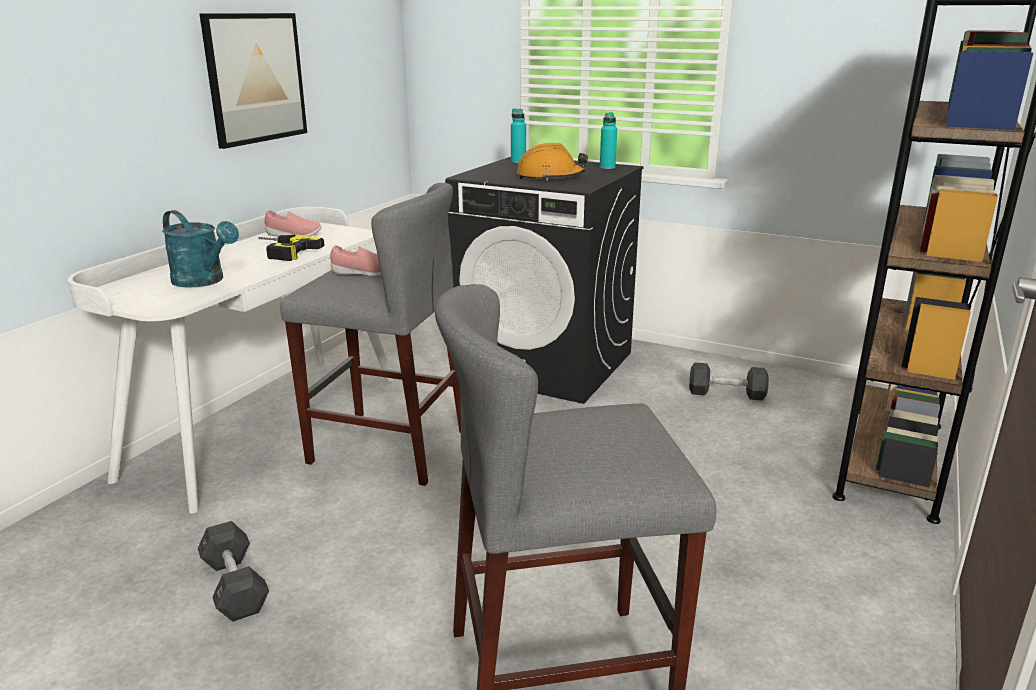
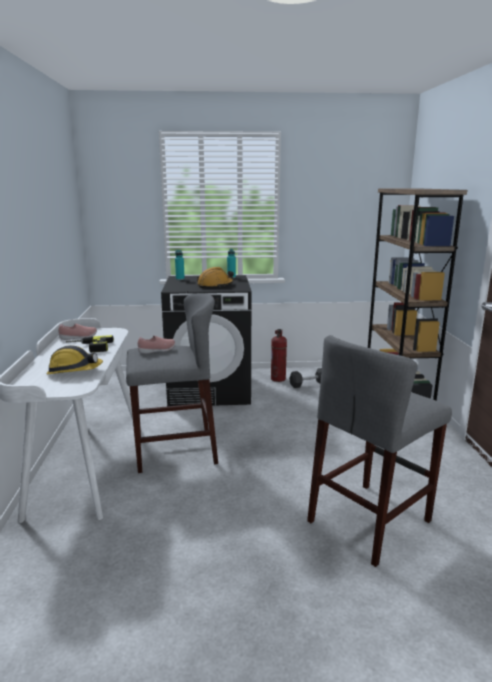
camera: 30 degrees left, 5 degrees down
(204, 281) = (74, 371): turquoise watering can -> hard hat
(235, 585) = (175, 544): grey dumbbell -> none
(255, 78) = (41, 242): picture -> none
(680, 372) = (278, 379): none -> fire extinguisher

